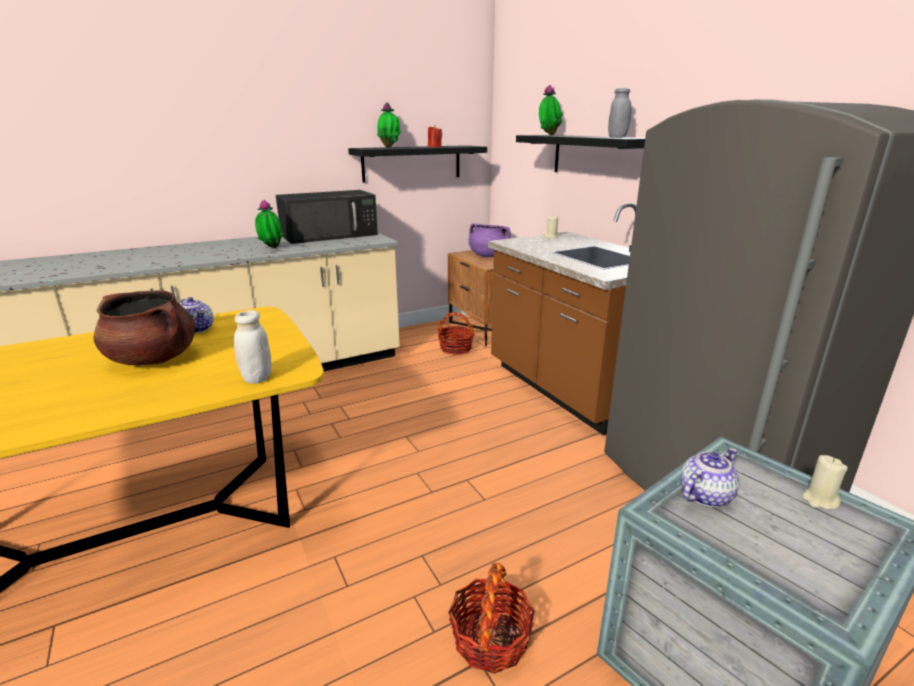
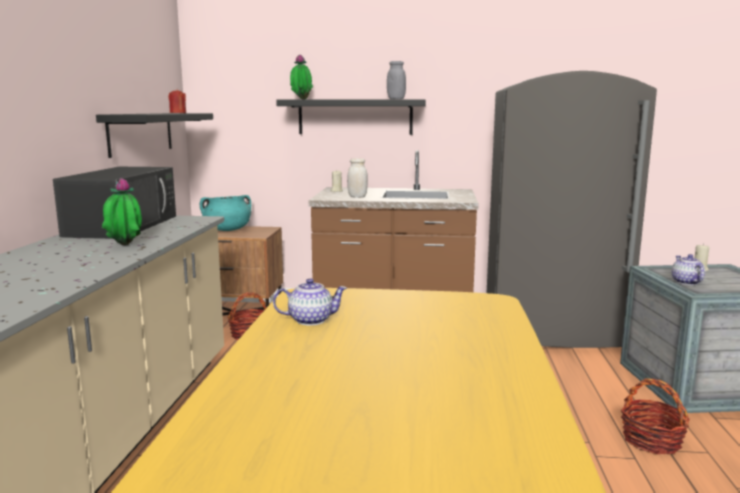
camera: 55 degrees left, 10 degrees down
(154, 359) = (384, 342): brown cooking pot -> none
(257, 378) = (493, 312): white jar -> white jar (357, 197)
(389, 147) = (137, 113): potted plant -> none
(488, 256) = (227, 230): purple cooking pot -> turquoise cooking pot

